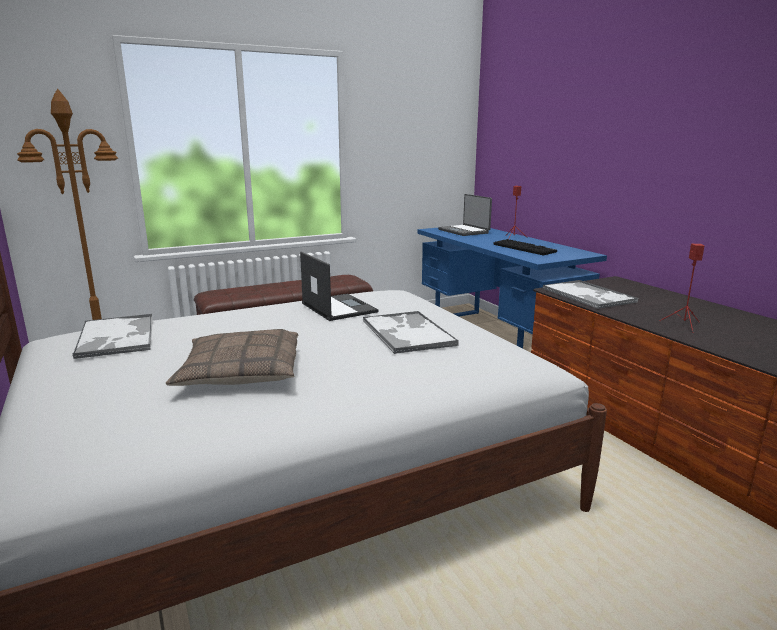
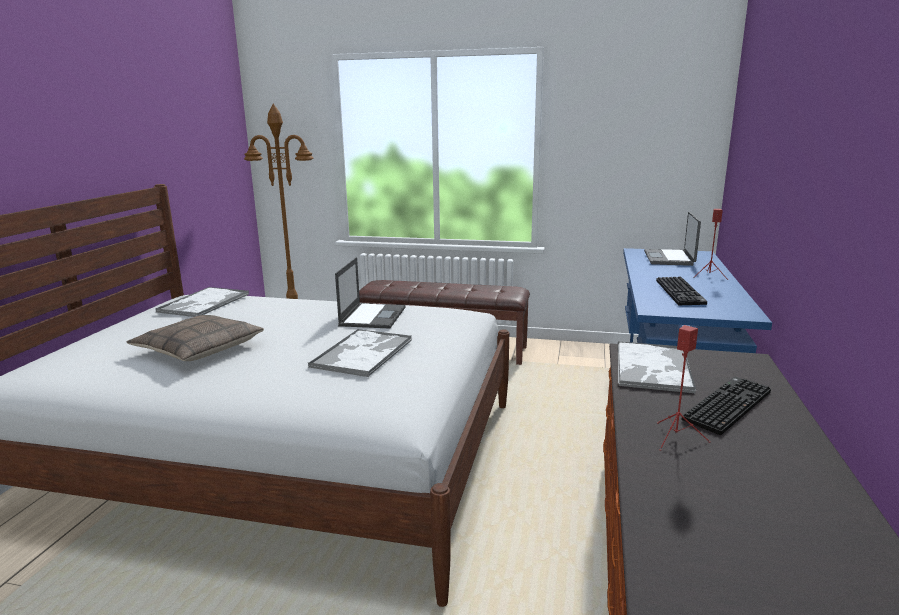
camera: 40 degrees right, 0 degrees up
(661, 303) = (726, 405): none -> keyboard

